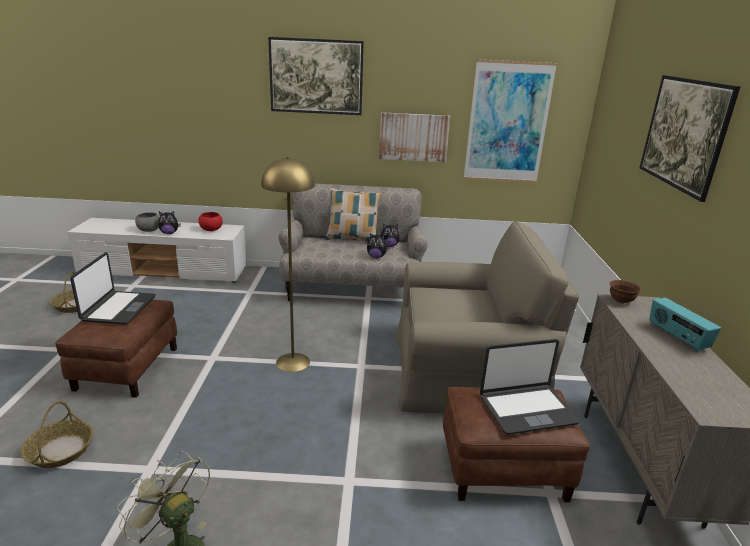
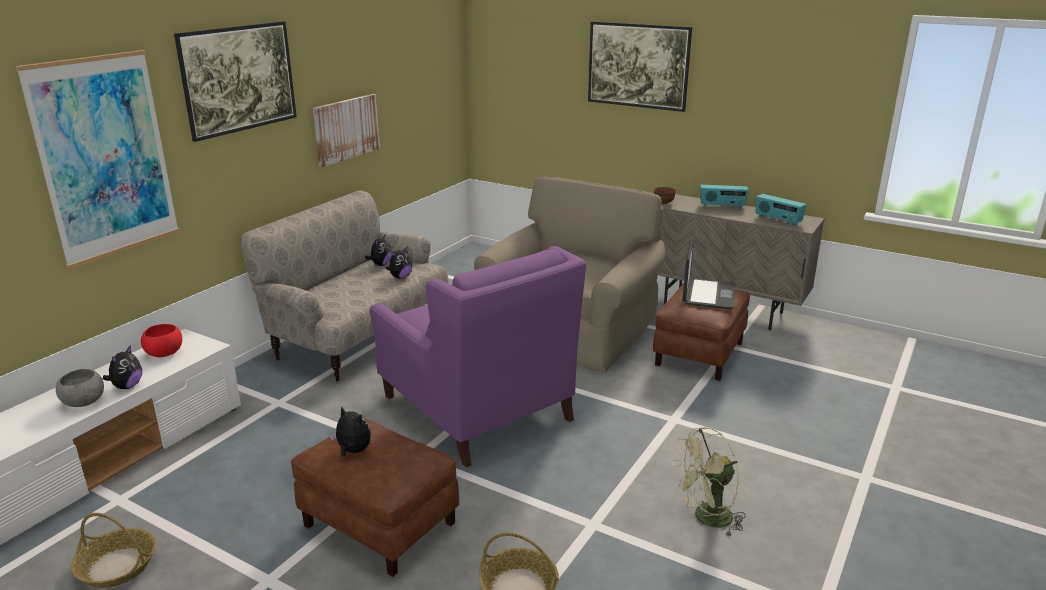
camera: 60 degrees left, 0 degrees up
(118, 308) = (352, 451): laptop -> plush toy
(292, 362) = (476, 407): yellow floor lamp -> purple armchair
(352, 239) = (335, 277): pillow -> none
(507, 123) = (415, 89): picture -> picture (104, 157)
(701, 386) = (777, 220): none -> radio

